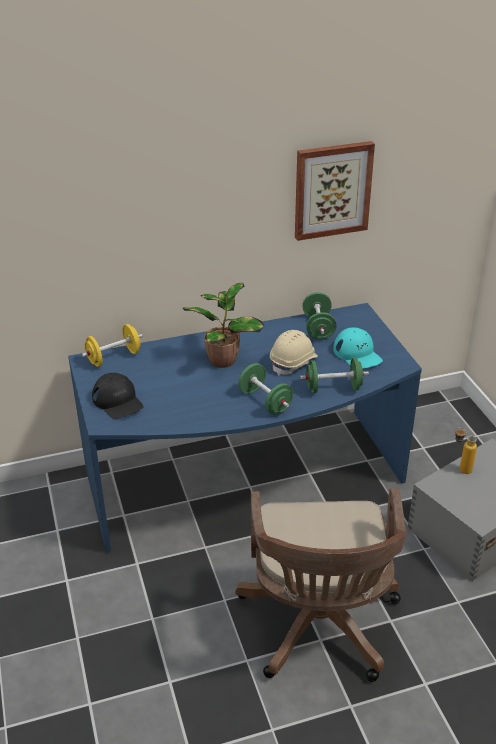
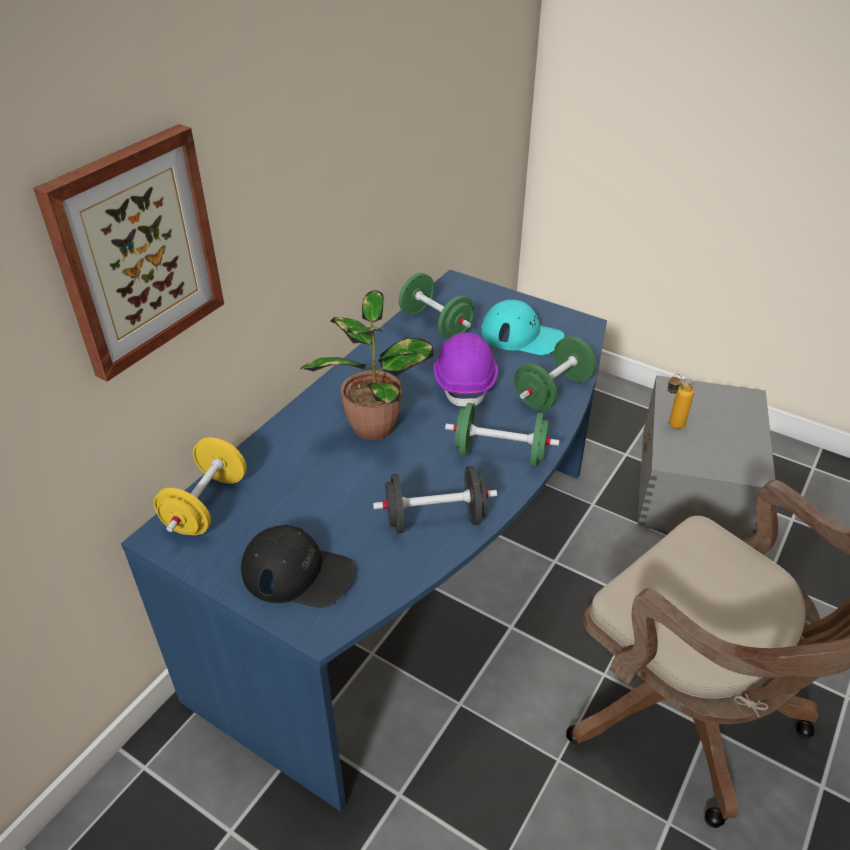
camera: 40 degrees left, 5 degrees up
(198, 411) = (435, 519): none -> black dumbbell
(293, 362) = (465, 382): beige hard hat -> purple hard hat
(332, 190) = (406, 108): picture -> picture (136, 251)

